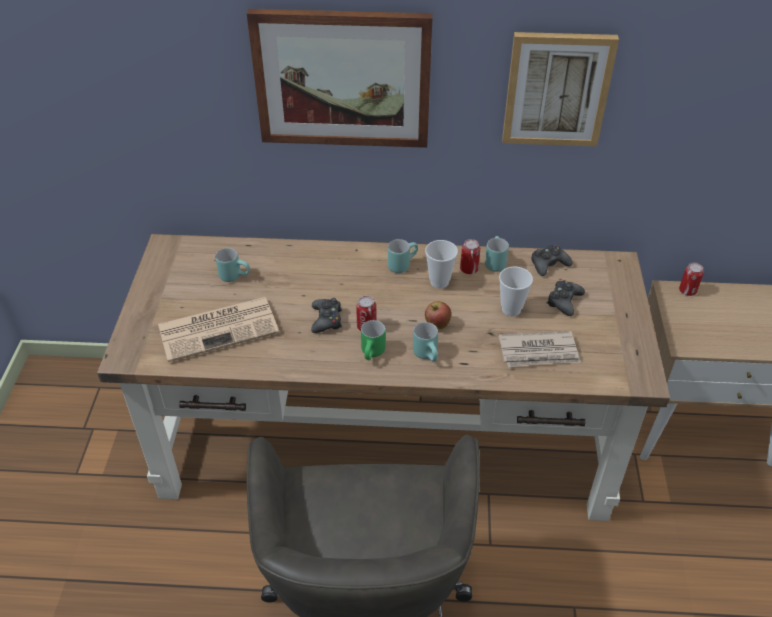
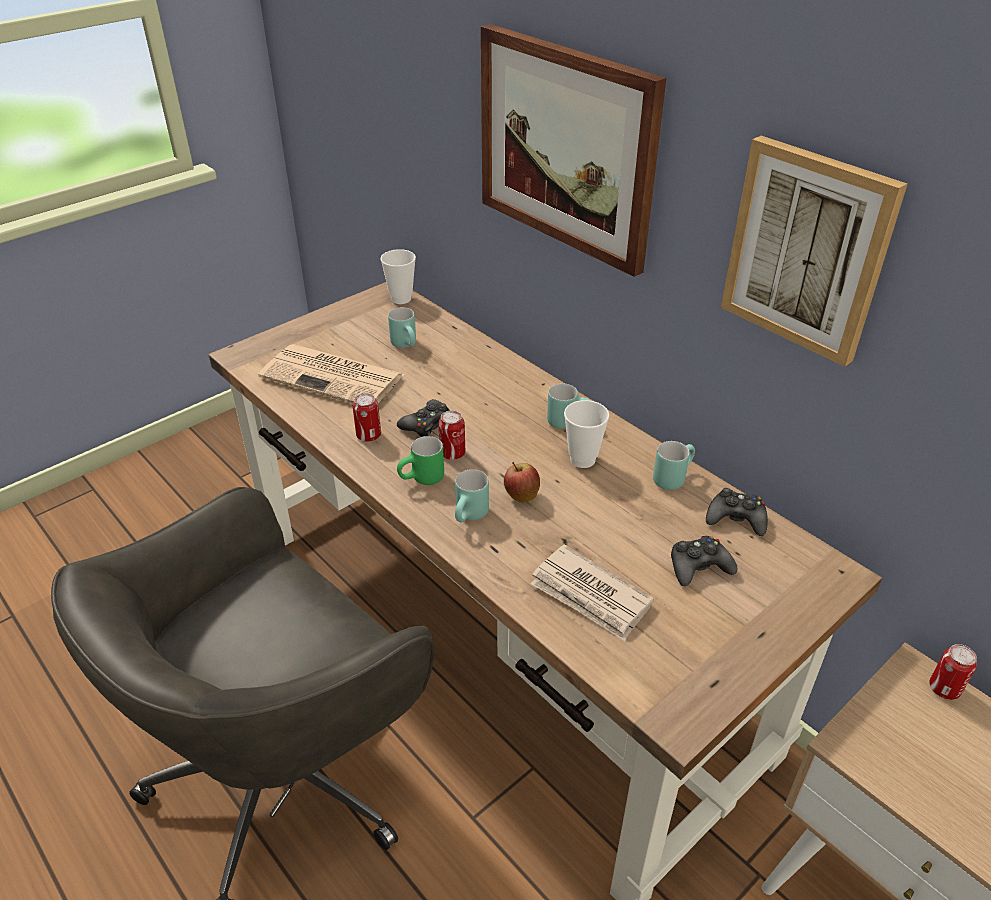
camera: 45 degrees right, 5 degrees down
(469, 269) = (632, 467): can -> can (368, 435)
(511, 309) = (622, 533): cup -> cup (401, 299)

